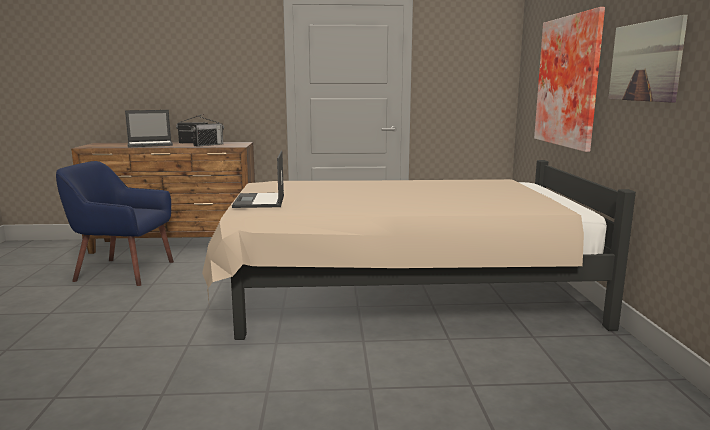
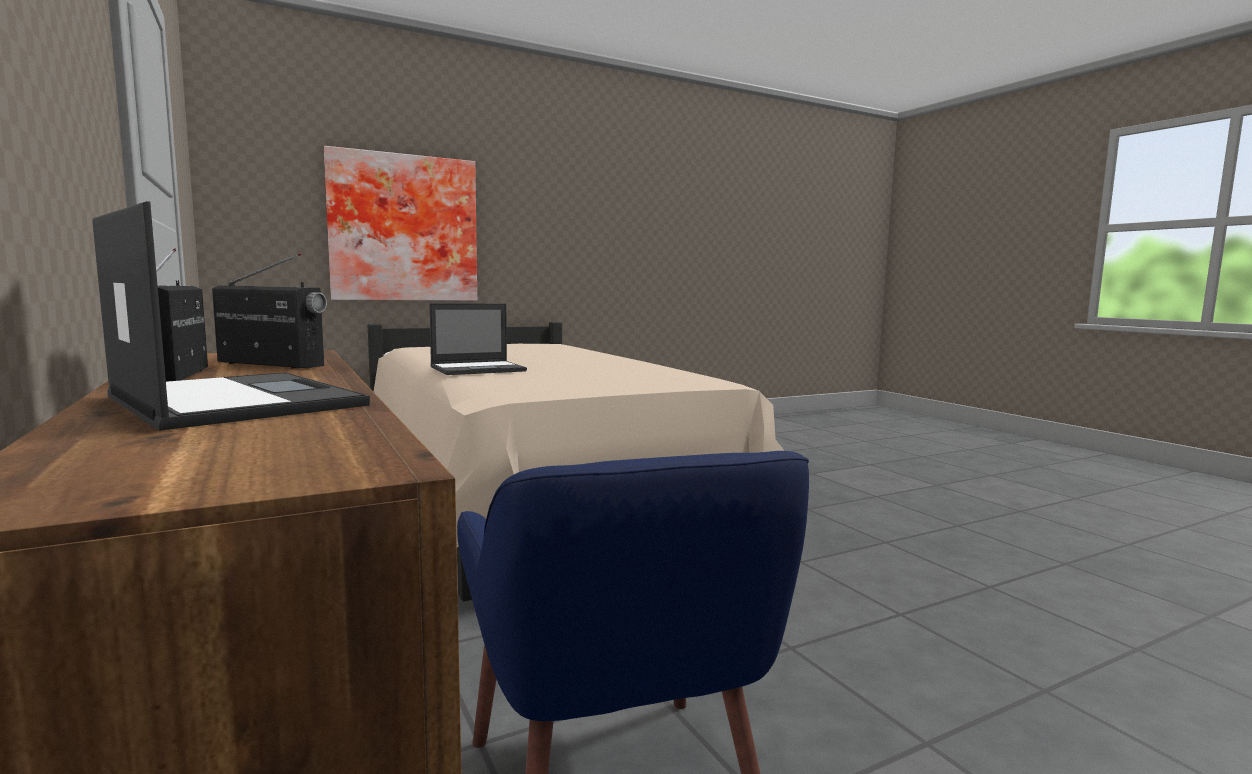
camera: 115 degrees left, 5 degrees down
(259, 201) = (665, 380): laptop -> laptop (479, 369)
(645, 61) = (537, 220): picture -> none

